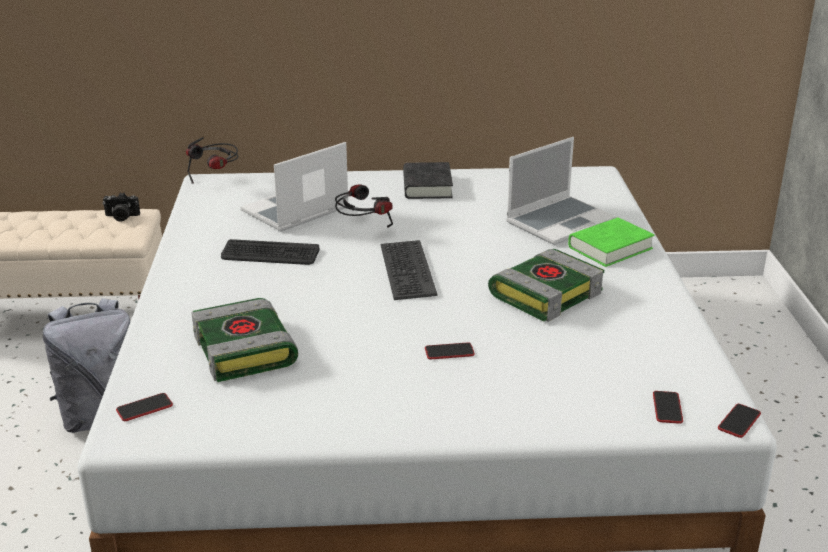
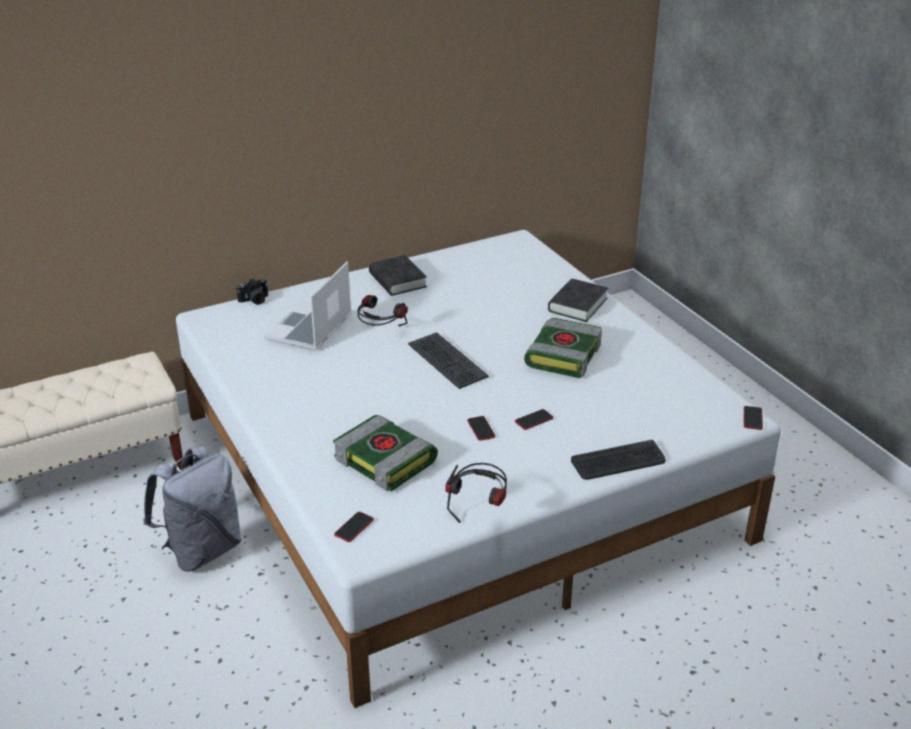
camera: 25 degrees left, 5 degrees up
(121, 217) = (130, 367): camera -> camera (254, 300)
(216, 180) = (212, 314): headphones -> headphones (479, 509)
(270, 254) = (326, 373): keyboard -> keyboard (618, 461)
(560, 221) = (525, 290): laptop -> none
(610, 248) = (577, 305): green book -> black book
(667, 408) = (704, 421): phone -> phone (481, 429)

